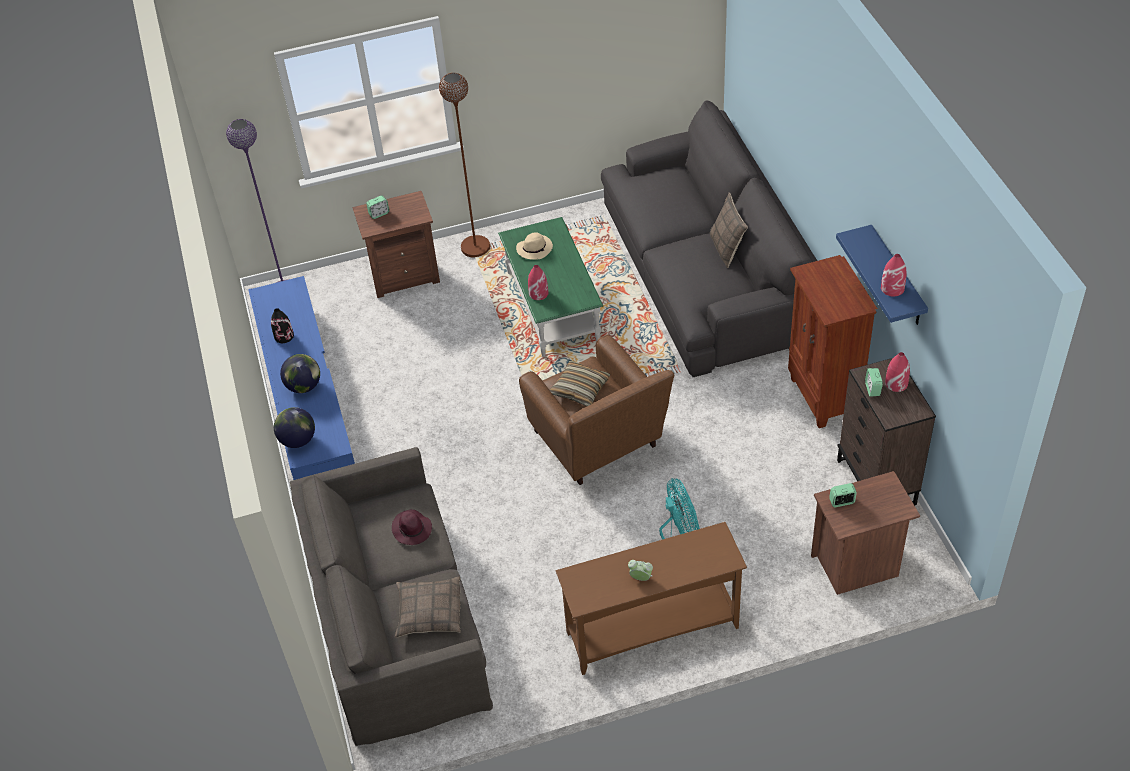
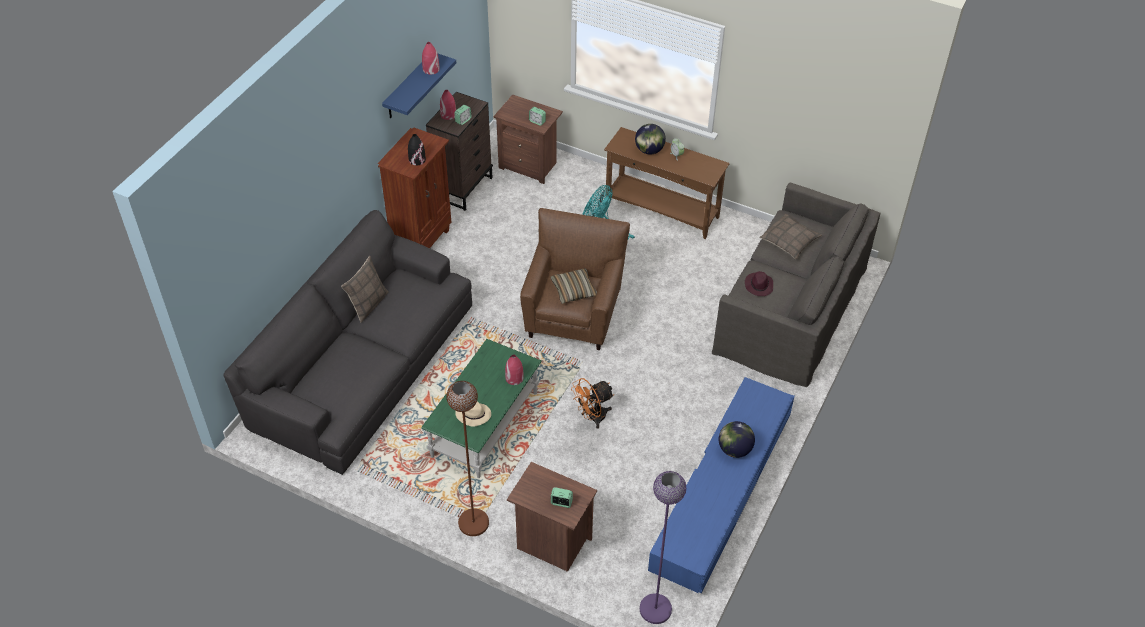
camera: 140 degrees left, 0 degrees up
(284, 336) = (713, 505): black vase -> black vase (417, 160)
(298, 440) = (773, 411): globe -> globe (649, 150)
(474, 374) = (592, 417): none -> orange fan

